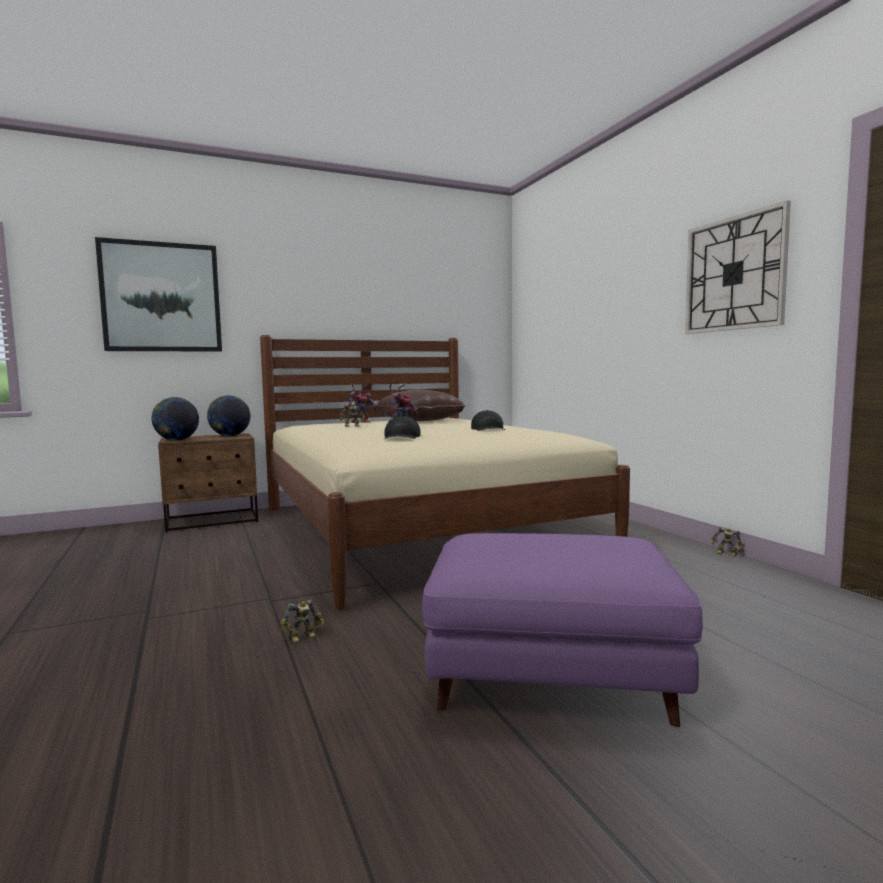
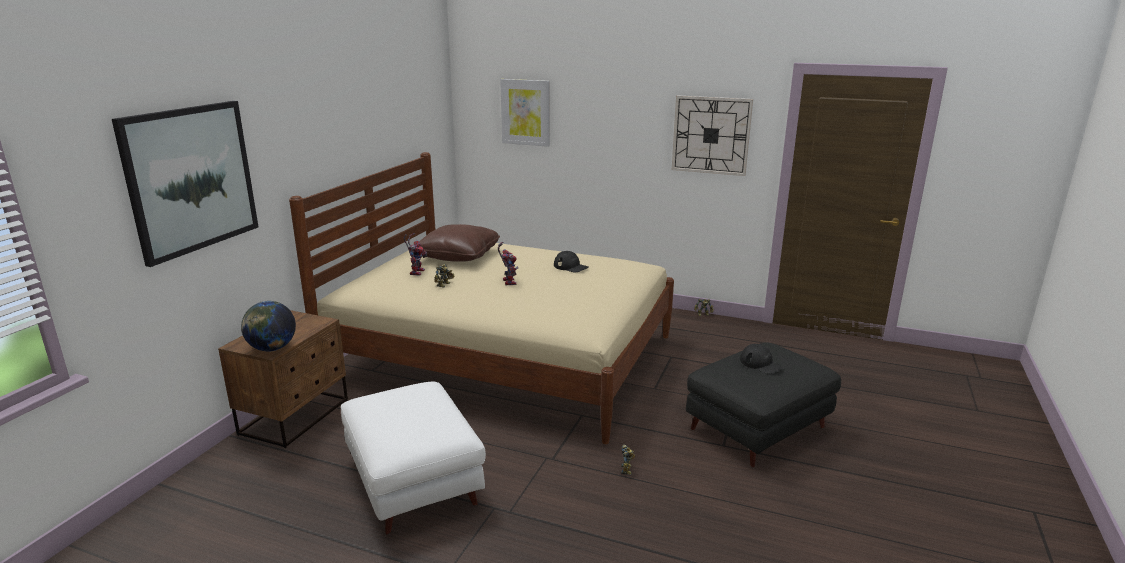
camera: 45 degrees left, 15 degrees up
(160, 573) = (413, 482): none -> white ottoman
(230, 436) = (298, 323): globe -> none
(401, 437) = (558, 299): black cap -> black cap (761, 364)
(550, 676) = (758, 429): purple ottoman -> black ottoman
(557, 297) = (525, 112): none -> picture

